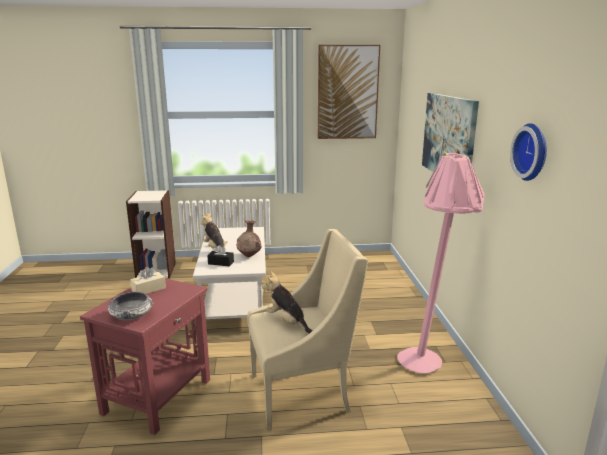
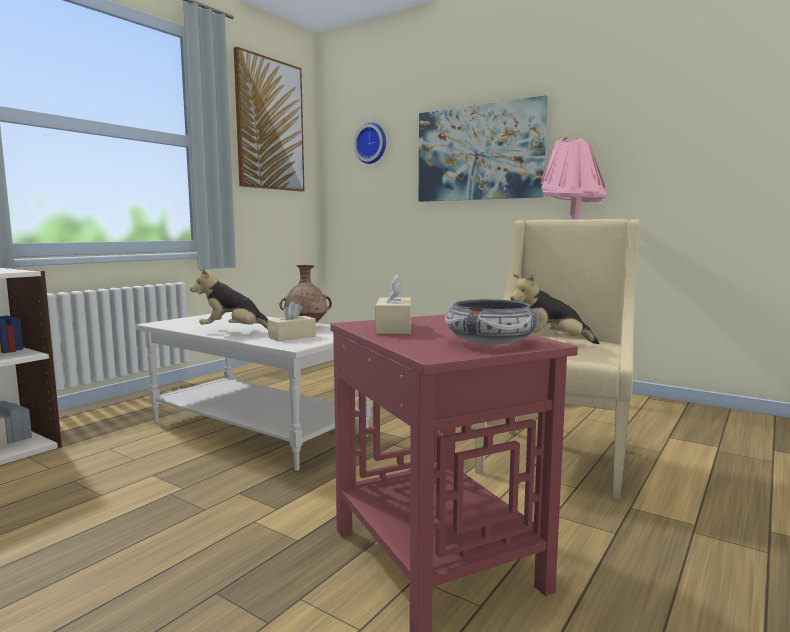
camera: 50 degrees left, 10 degrees down
(221, 263) = (292, 337): black tissue box -> beige tissue box
(533, 152) = (675, 118): wall clock -> wall clock (372, 143)

